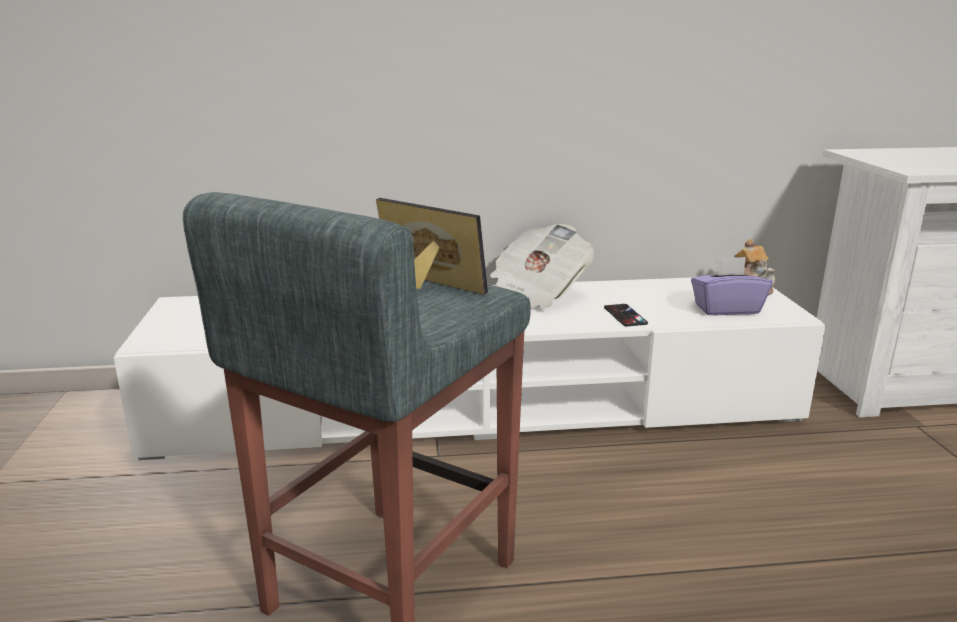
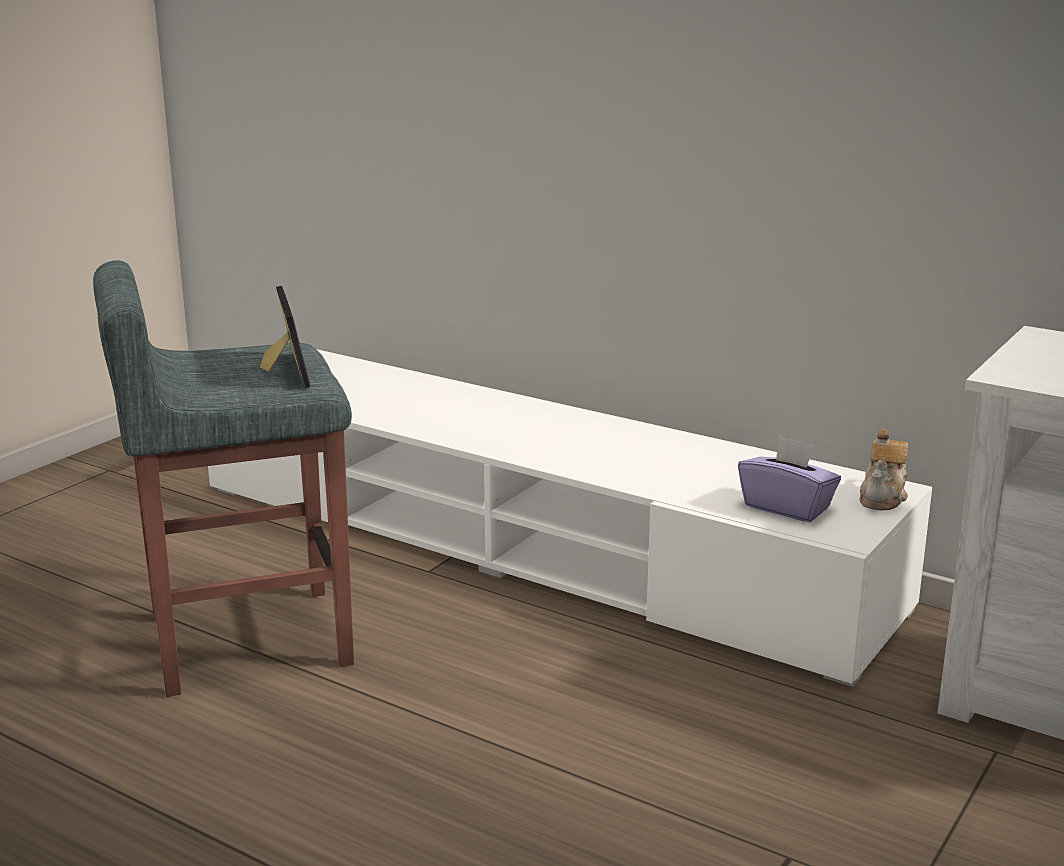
camera: 40 degrees right, 0 degrees up
(534, 295) = (616, 433): newspaper -> none
(625, 316) = (658, 479): phone -> none

